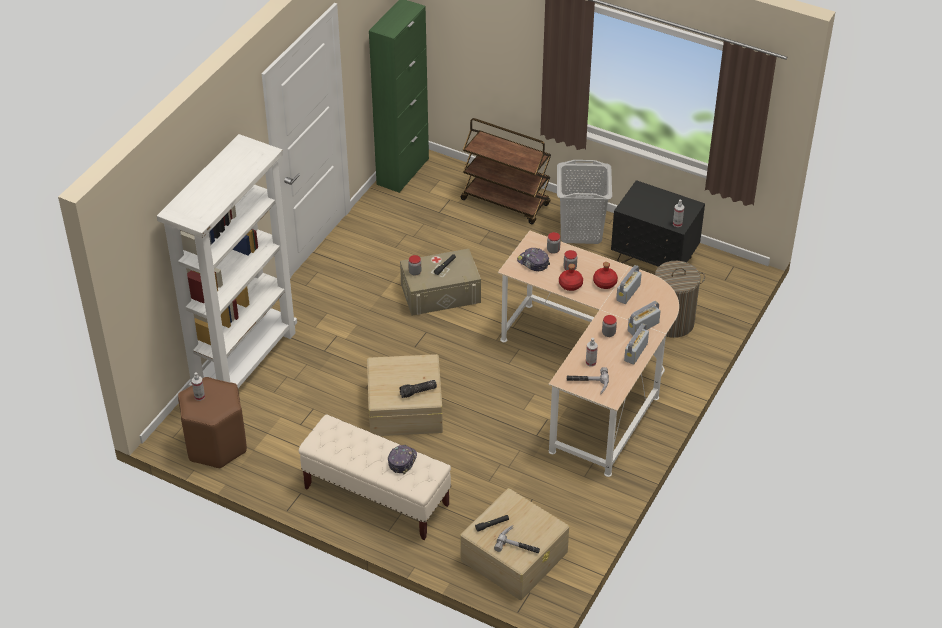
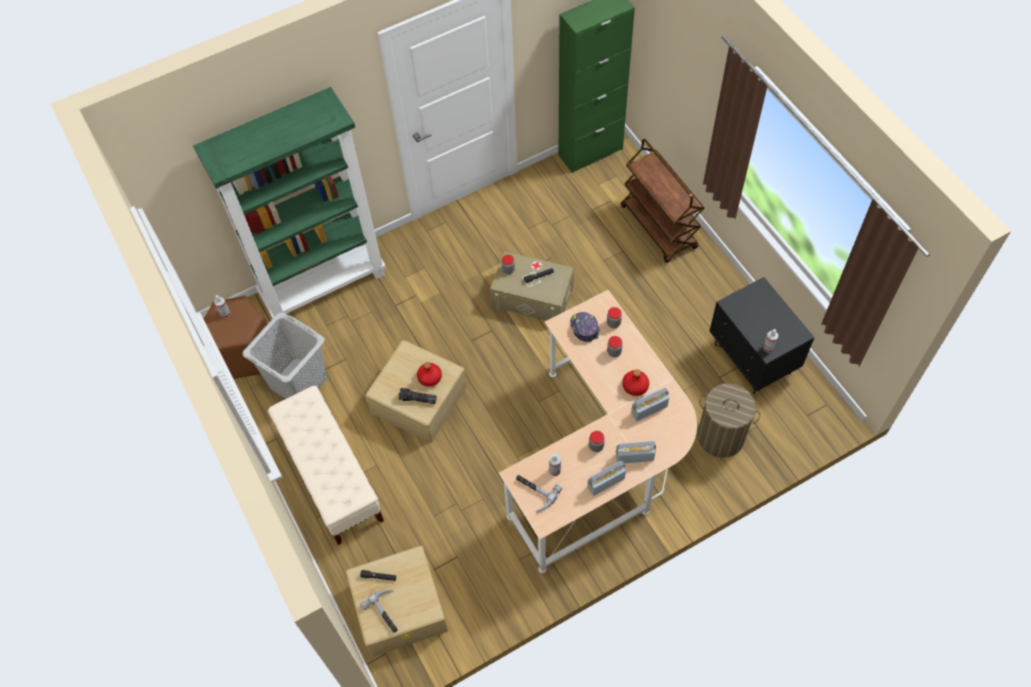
camera: 35 degrees right, 15 degrees up
(245, 363) = (324, 285): white bookcase -> green bookcase
(402, 461) = (338, 471): cap -> none
(570, 285) = (601, 371): red bottle -> red bottle (429, 378)
(581, 230) = (707, 291): grey laundry basket -> grey laundry basket (299, 382)

